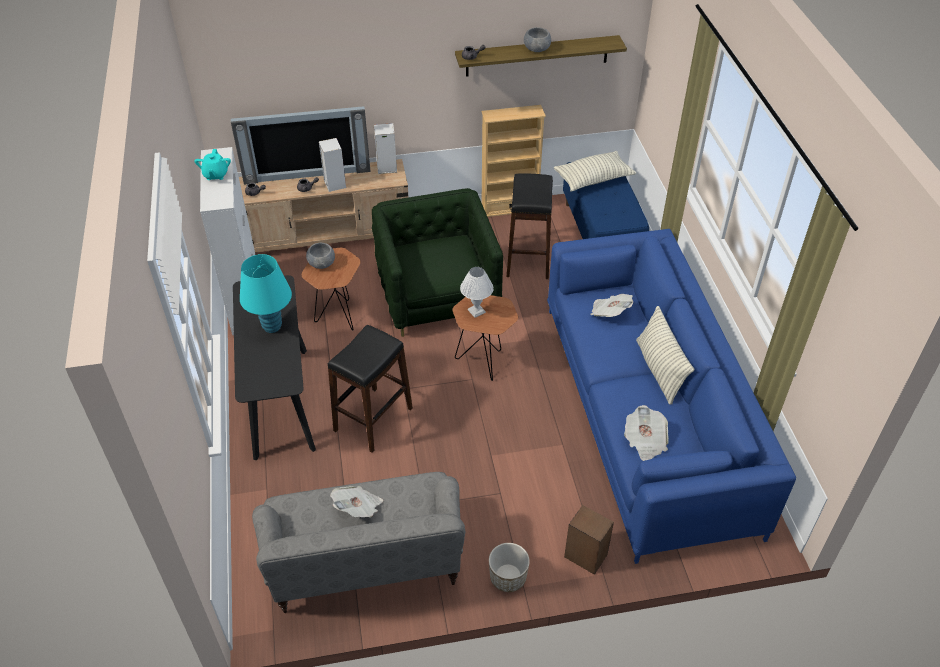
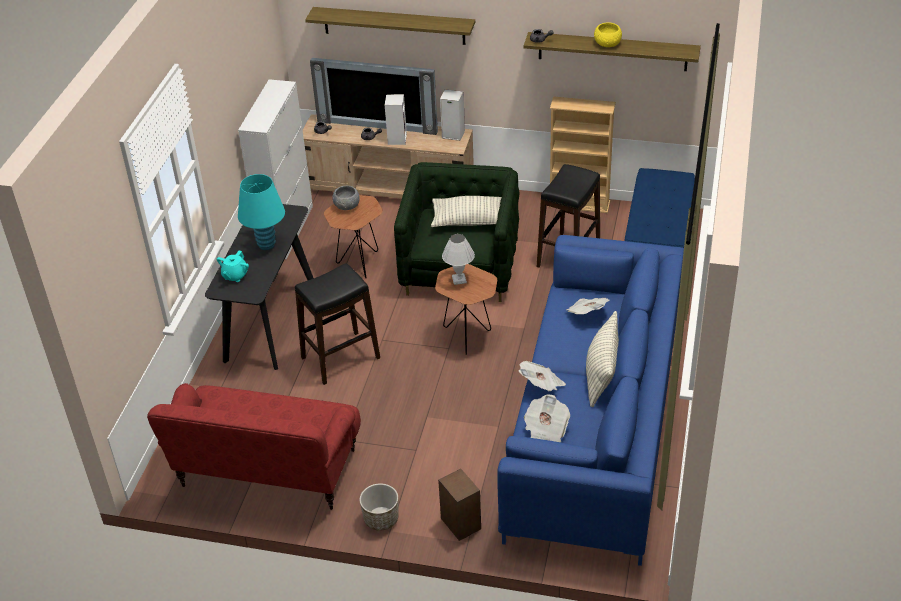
camera: 25 degrees right, 5 degrees down
(215, 175) = (268, 102): turquoise teapot -> turquoise teapot (235, 276)
(315, 69) = (394, 25): none -> shelf
(358, 508) = (267, 413): newspaper -> newspaper (542, 385)
(366, 565) = (268, 471): grey sofa -> red sofa
(536, 49) = (607, 44): grey bowl -> yellow bowl
(593, 179) = (656, 189): pillow -> pillow (471, 221)

